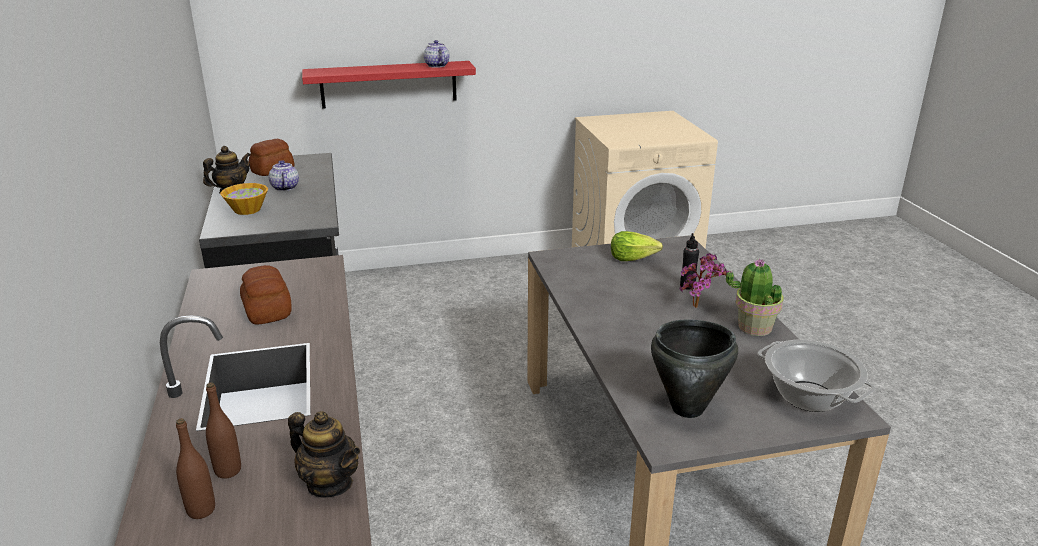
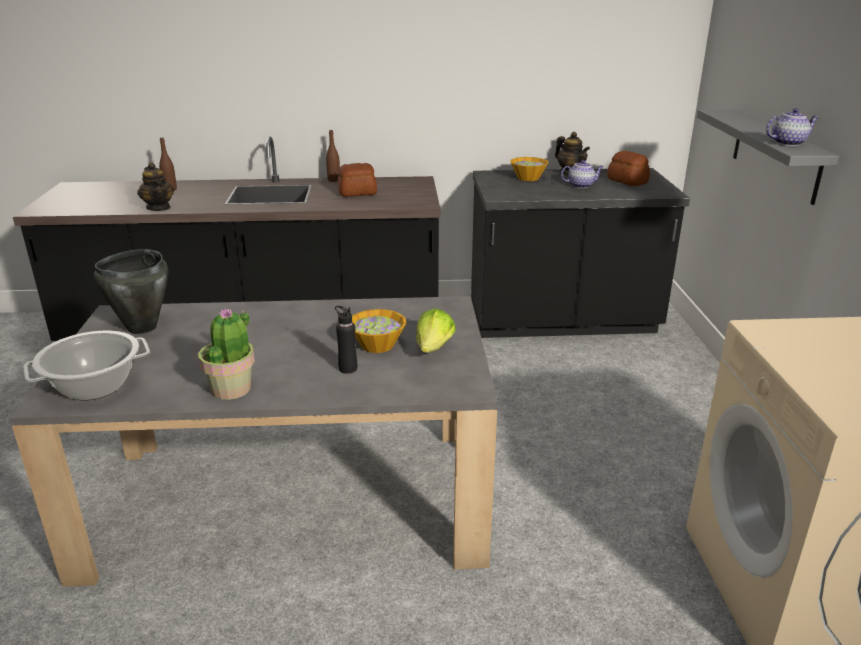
camera: 100 degrees right, 0 degrees up
(228, 470) = (194, 192): brown bottle -> brown bottle (334, 180)
(330, 483) = (159, 208): teapot -> teapot turned 75 degrees counterclockwise
(389, 84) = (775, 154): red shelf -> grey shelf
(641, 279) = (377, 345): none -> bowl
(699, 308) = (293, 365): potted plant -> none

